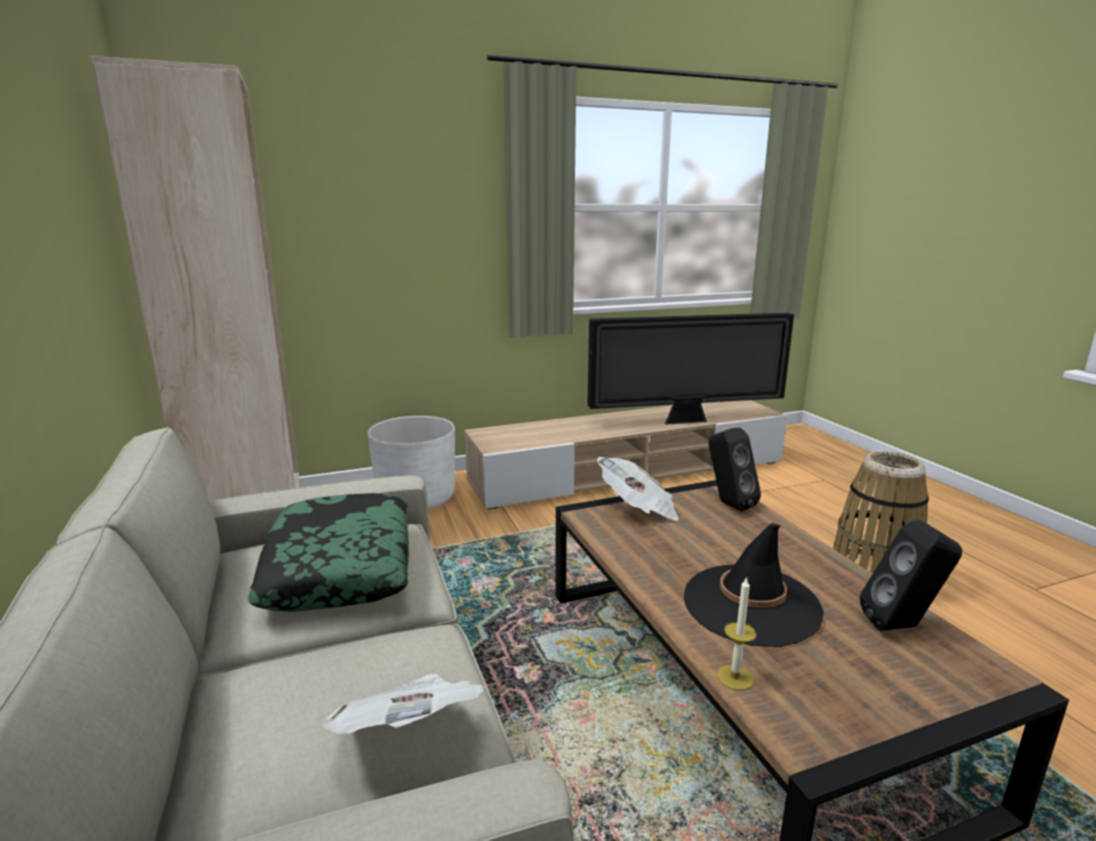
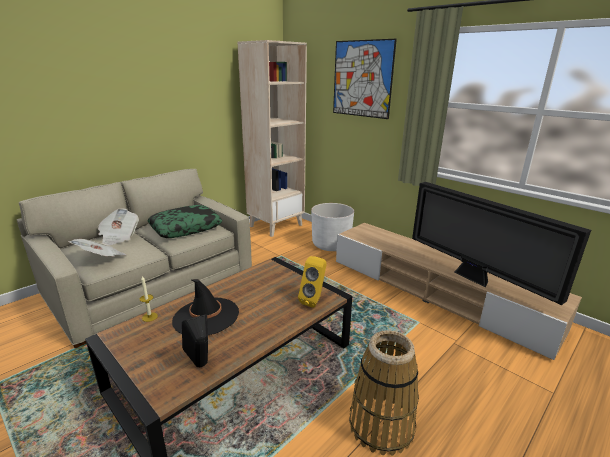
camera: 65 degrees right, 5 degrees up
(391, 172) = (362, 79): none -> picture
(638, 508) = (287, 276): newspaper -> newspaper (119, 237)
(728, 504) = (314, 300): black speaker -> yellow speaker

